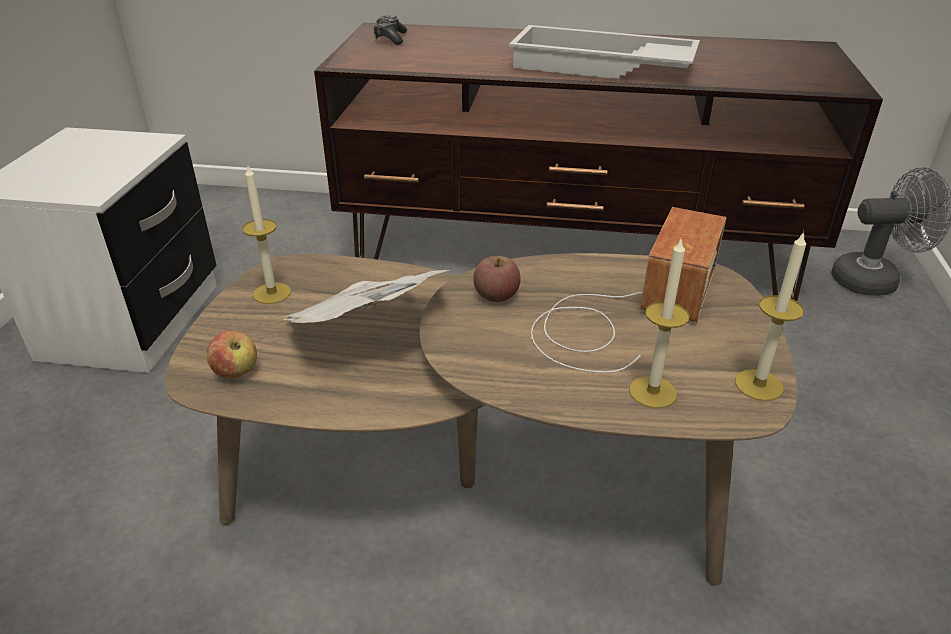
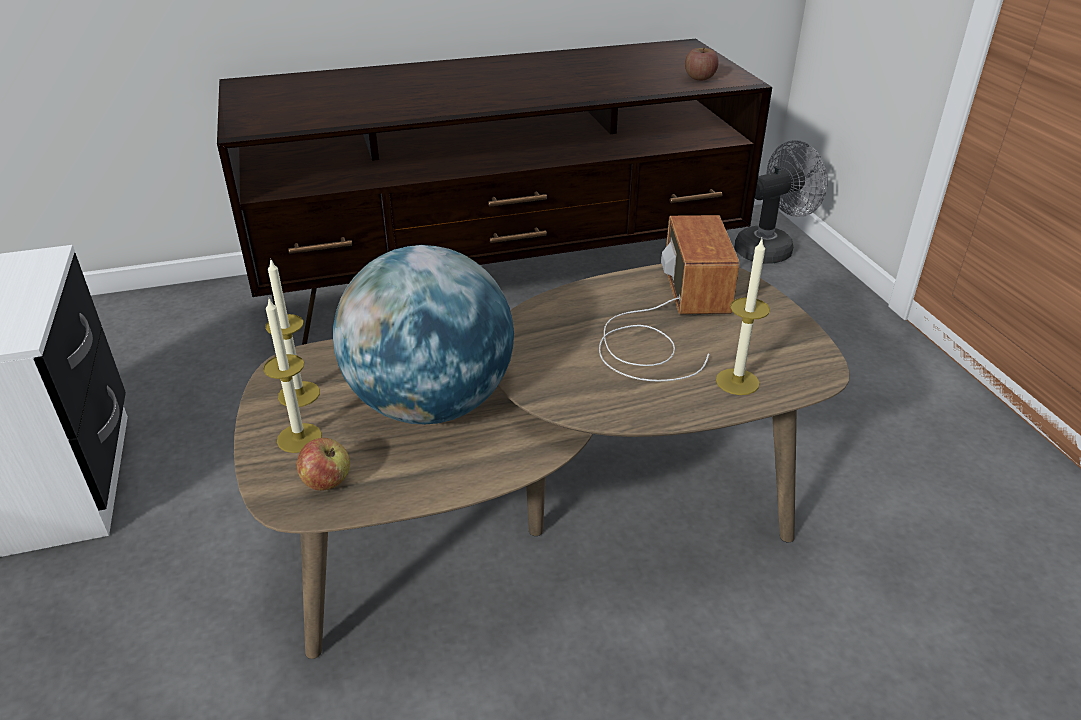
camera: 25 degrees left, 0 degrees up
(367, 331) = (430, 404): newspaper -> globe
(390, 38) = (270, 93): game controller -> none
(496, 295) = (545, 335): apple -> apple (700, 78)
(600, 67) = (515, 93): white tray -> none
(758, 385) = (810, 352): candle -> candle (299, 438)

